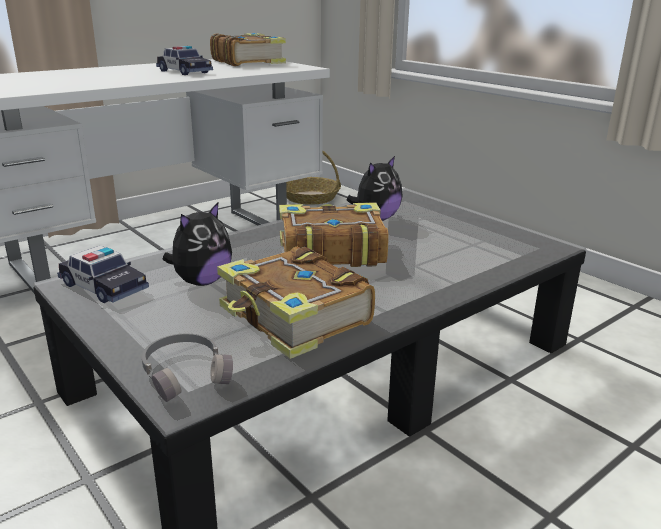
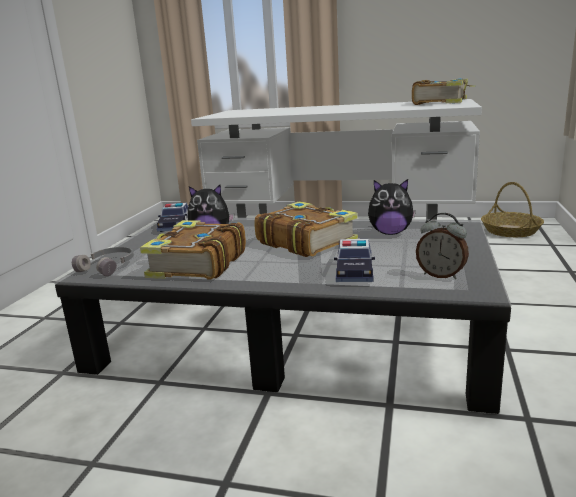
camera: 55 degrees right, 5 degrees down
(184, 72) = (364, 108): toy car -> toy car (354, 271)
(506, 243) = (441, 275): none -> alarm clock

